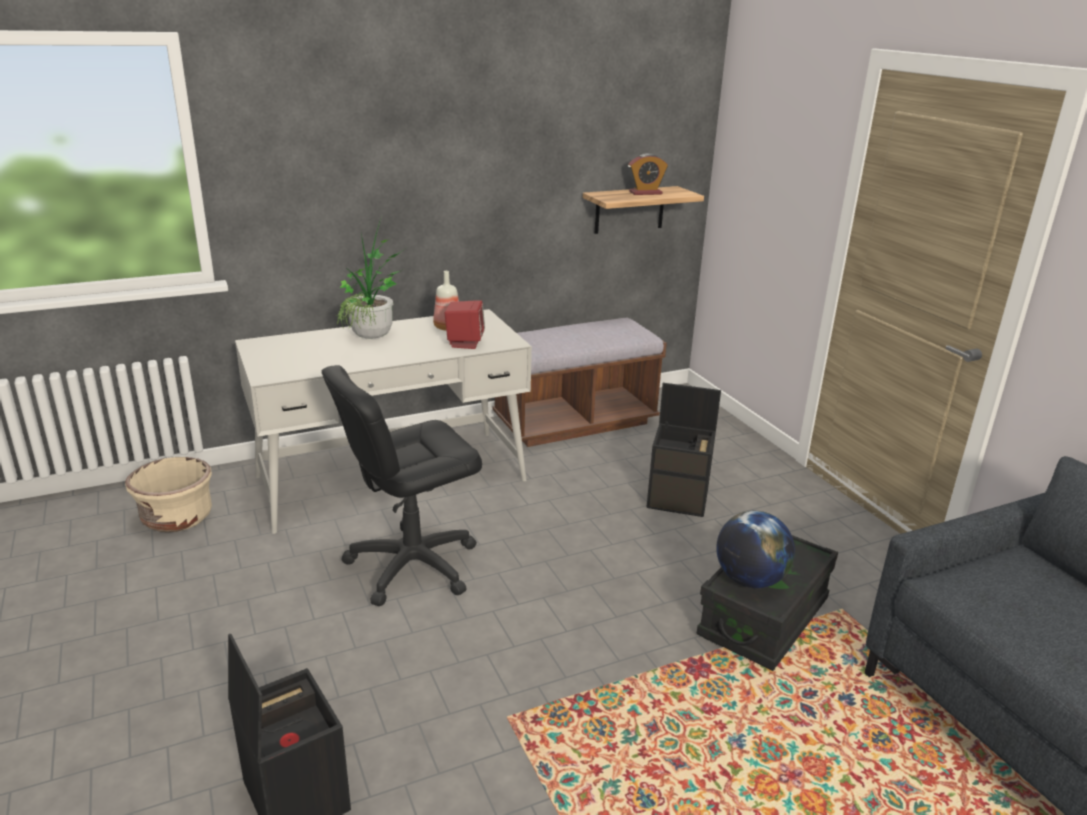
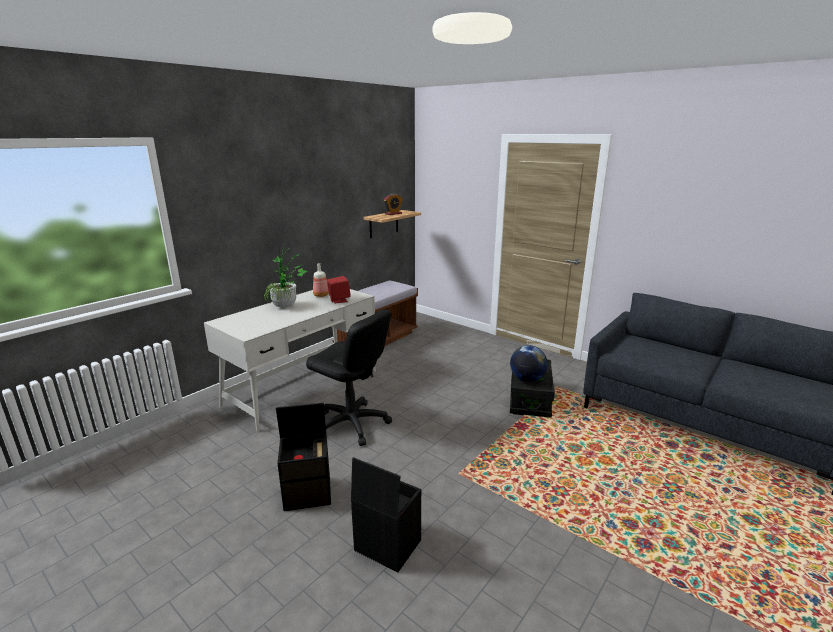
camera: 25 degrees left, 5 degrees down
(177, 518) = (188, 441): beige planter -> none
(412, 565) = (351, 424): black office chair -> black office chair turned 90 degrees counterclockwise
(679, 499) = (454, 361): black storage box -> black storage box (309, 493)

